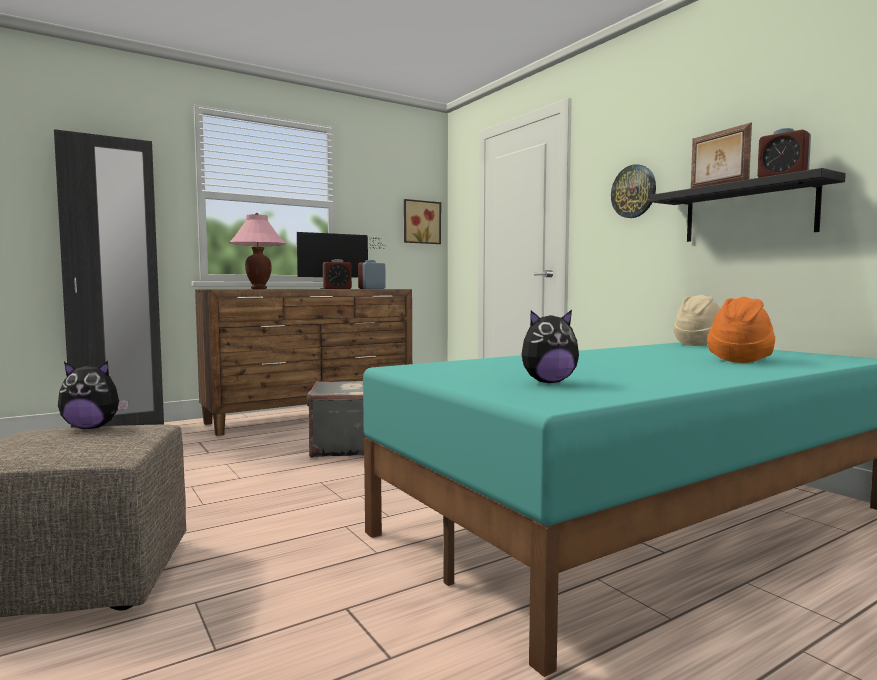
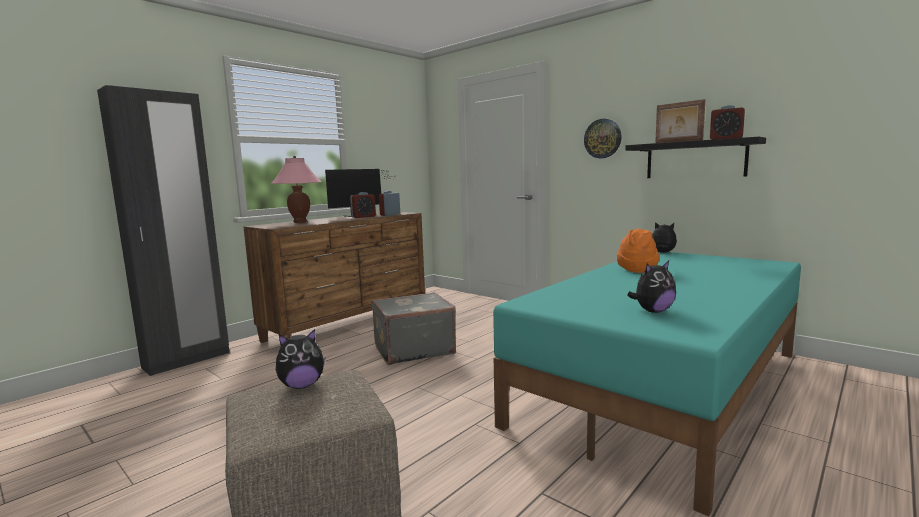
camera: 15 degrees left, 5 degrees up
(421, 222) = (409, 152): picture -> none
(698, 344) = (662, 253): beige hat -> plush toy
(739, 360) = (718, 271): orange hat -> orange hat (636, 269)

